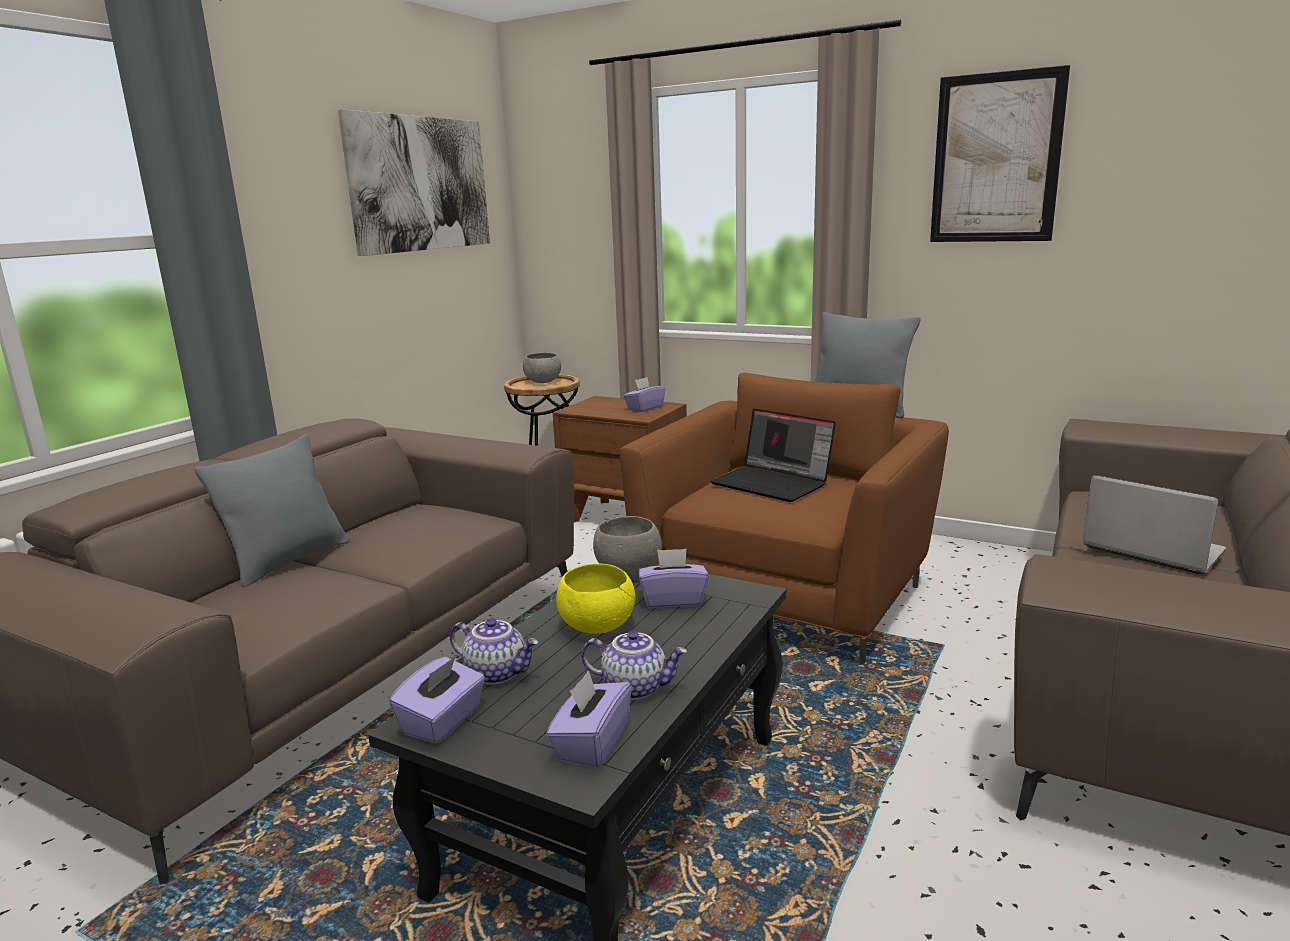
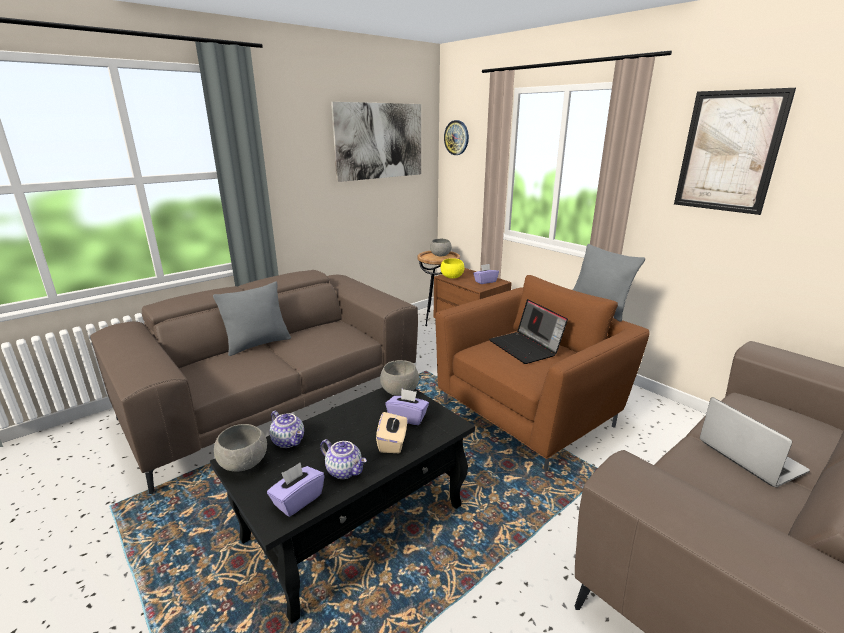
camera: 20 degrees right, 5 degrees up
(443, 721) = (244, 463): purple tissue box -> grey bowl
(545, 177) = (456, 137): none -> wall clock
(598, 626) = (357, 425): yellow bowl -> yellow bowl (452, 277)
(679, 635) = (392, 442): none -> beige tissue box

